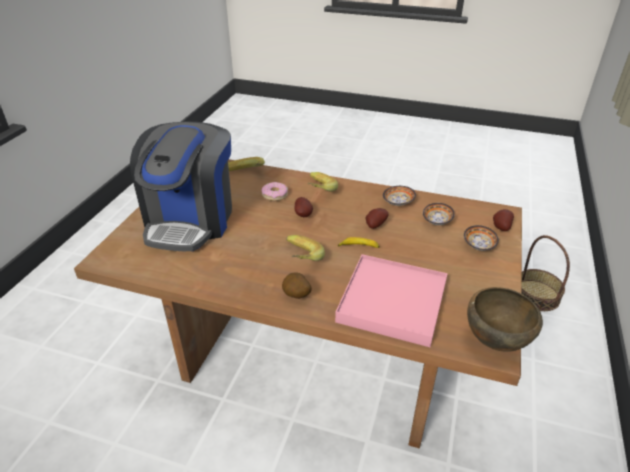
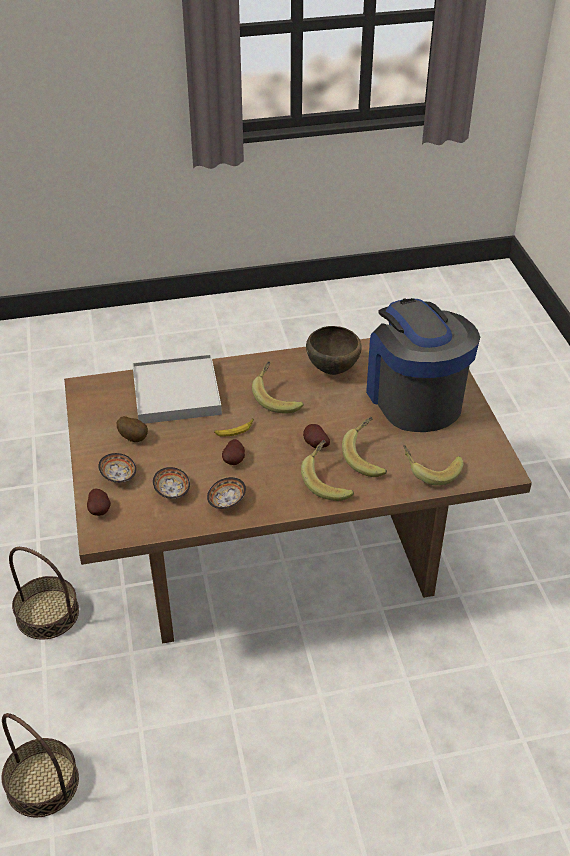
camera: 150 degrees right, 5 degrees up
(274, 195) = (368, 457): donut -> banana
(296, 296) = (254, 370): potato -> potato (134, 438)
(392, 302) = (176, 393): pink tray -> white tray
(494, 341) = (86, 392): brown bowl -> brown bowl (333, 370)
(528, 401) = (47, 614): none -> basket

